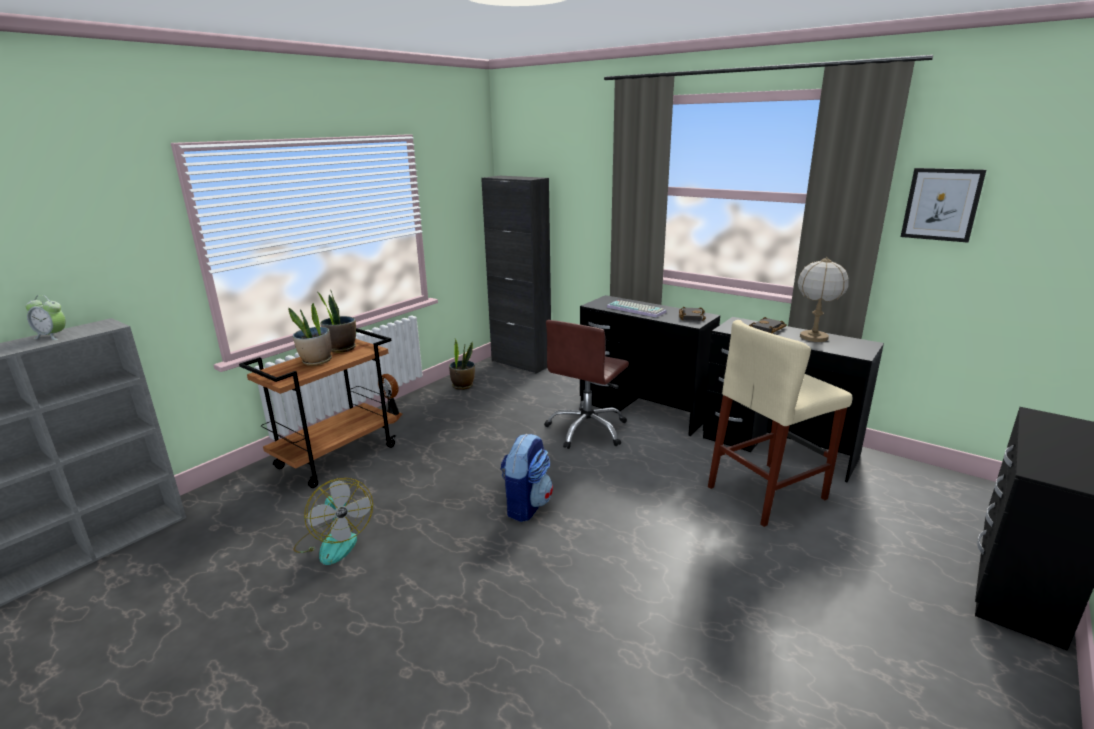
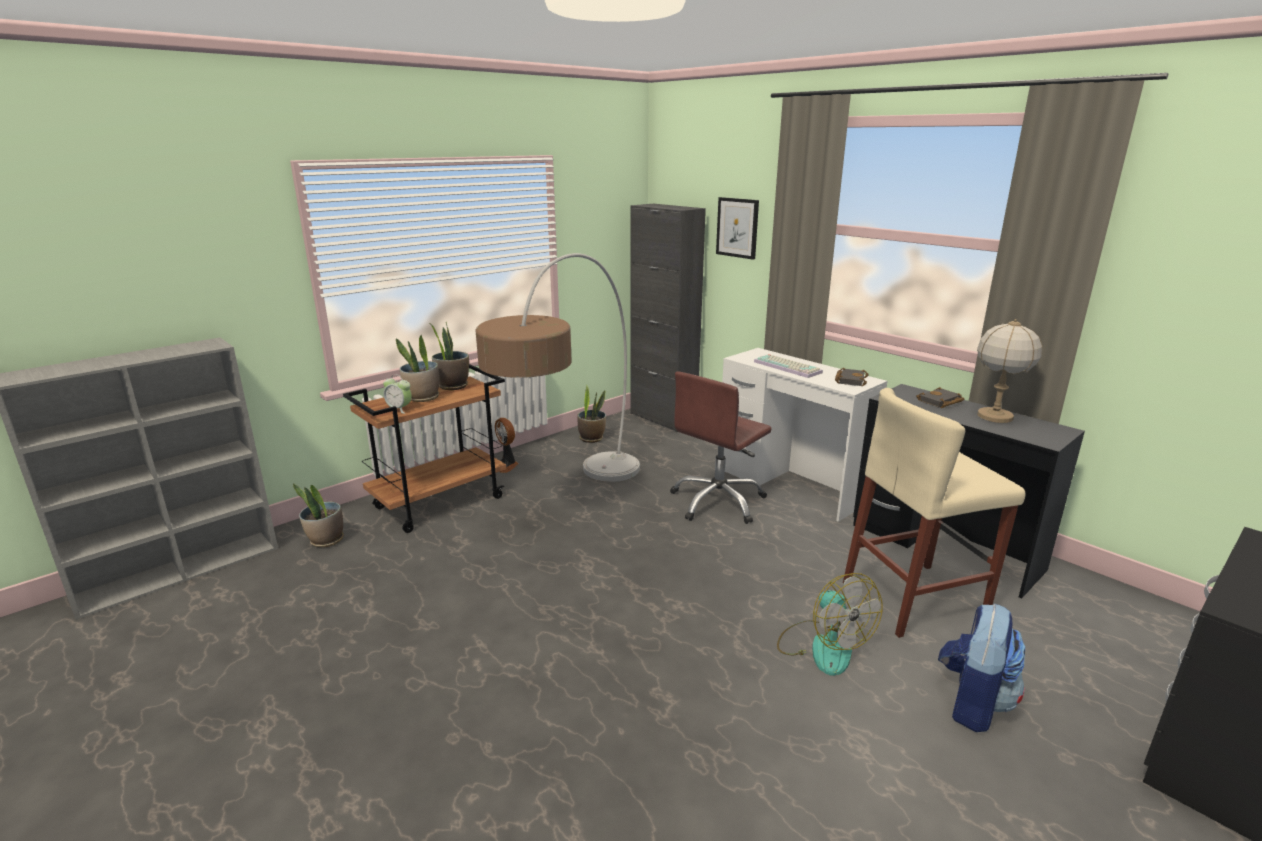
camera: 10 degrees right, 0 degrees up
(52, 336) = (160, 352): alarm clock -> alarm clock (399, 409)
(234, 504) = (326, 540): none -> potted plant
(334, 542) = (415, 592): fan -> fan (822, 646)
(458, 444) = (570, 502): none -> floor lamp
(526, 505) = (626, 578): backpack -> backpack (972, 703)
(643, 409) = (791, 485): black desk -> white desk
(941, 204) = (1172, 262): picture -> picture (737, 227)

